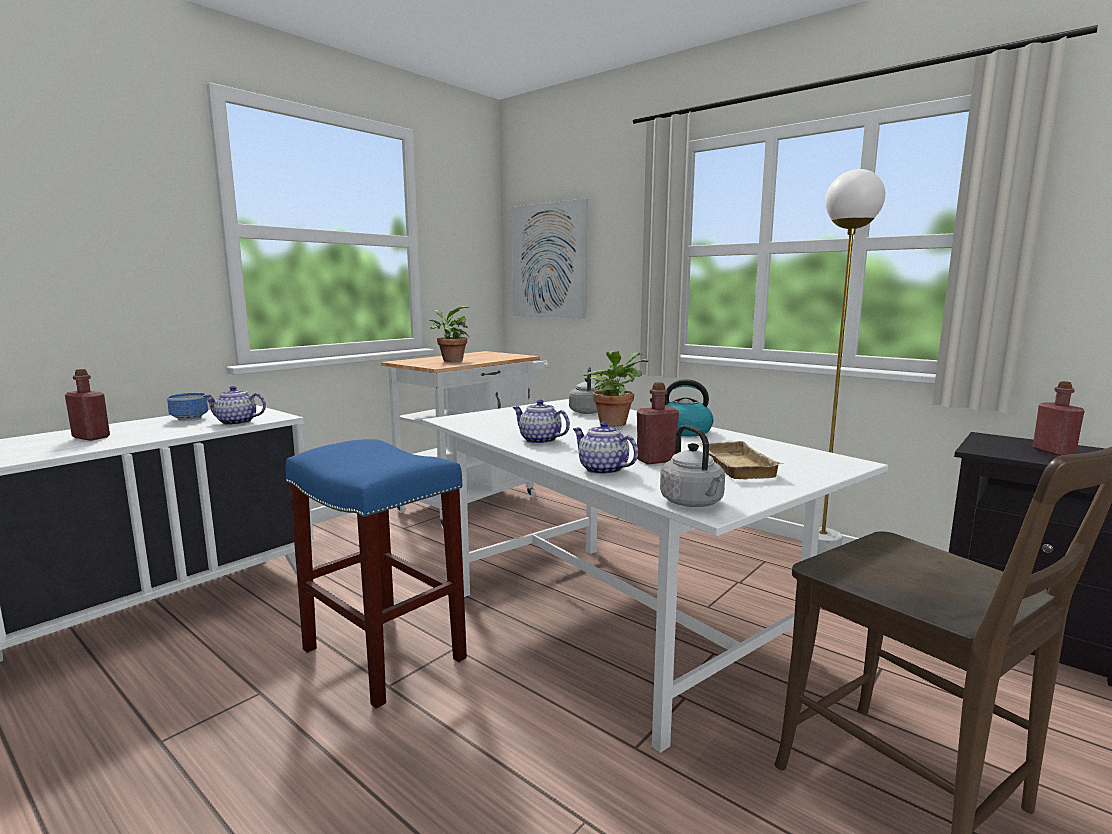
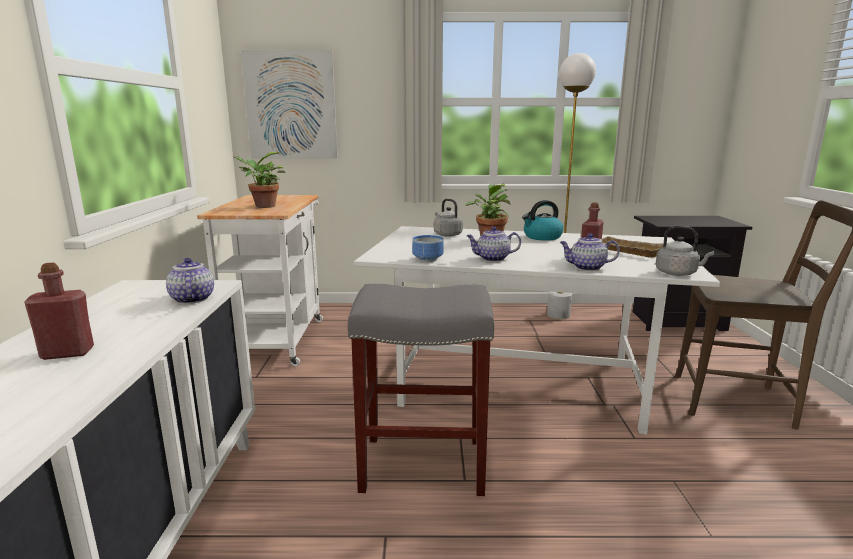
camera: 40 degrees left, 5 degrees up
(187, 419) = (113, 308): bowl -> bowl (427, 260)
(235, 422) = (192, 299): teapot -> teapot turned 105 degrees clockwise
(381, 653) = (421, 465): blue stool -> grey stool
(1053, 452) = (685, 220): red bottle -> none

